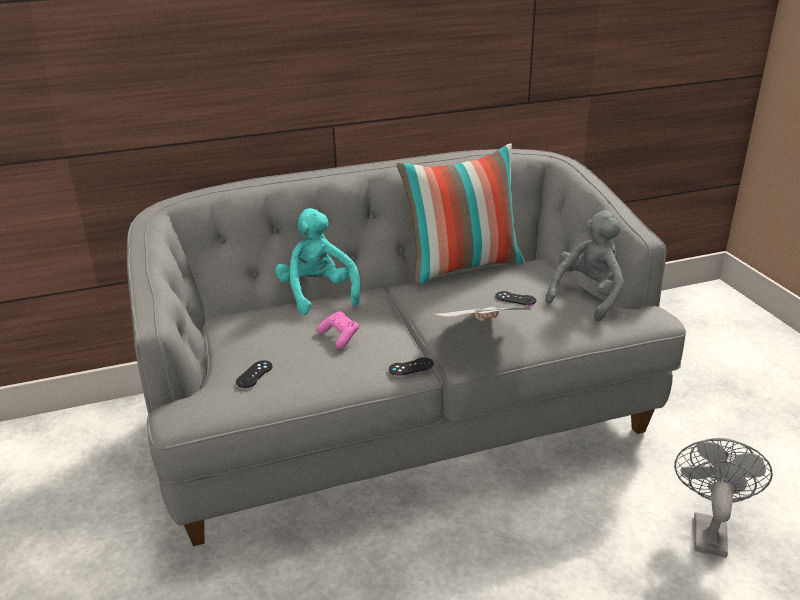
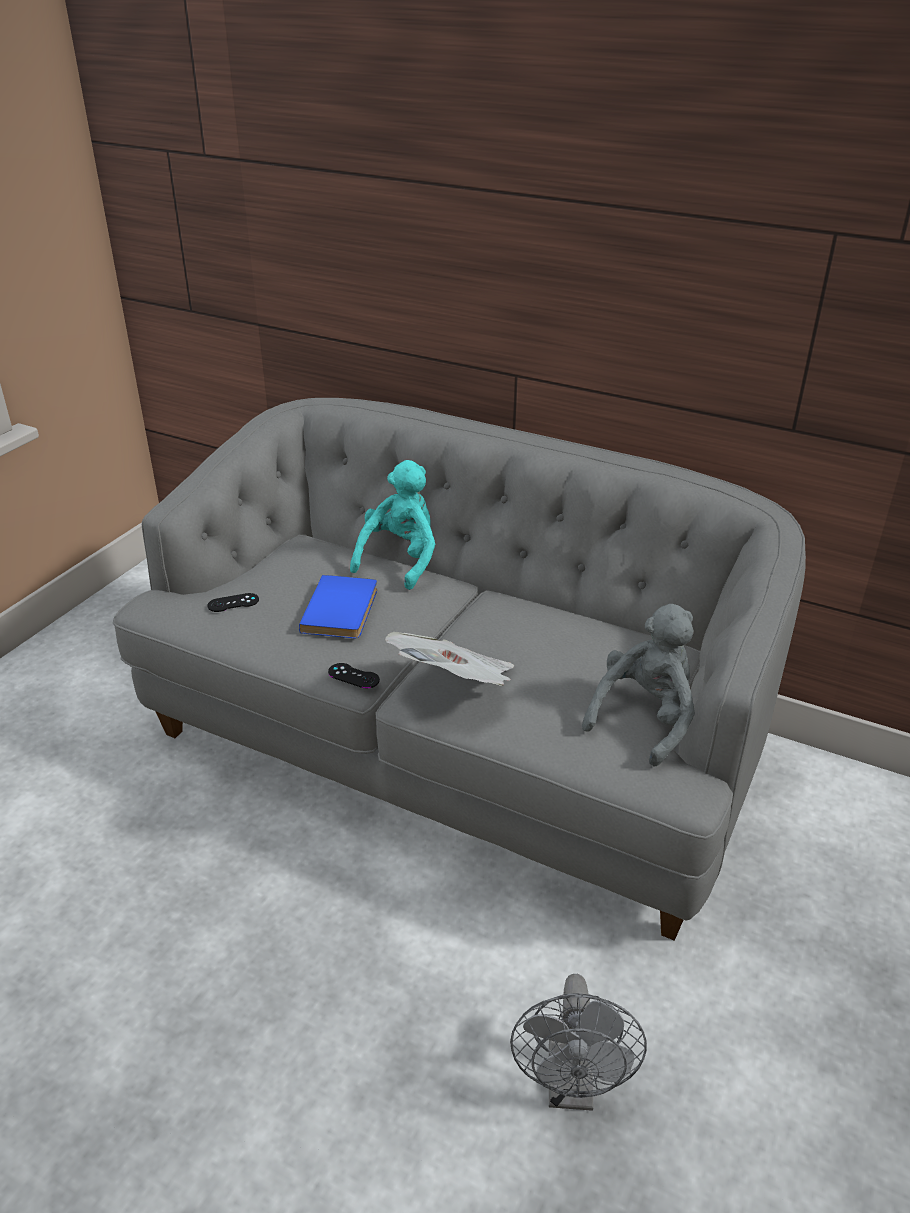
camera: 45 degrees right, 5 degrees up
(339, 336) = (343, 610): pink game controller -> blue book
(463, 266) = (580, 607): pillow -> none
(515, 298) = (556, 671): black game controller -> none
(587, 297) = (644, 718): grey plush toy -> grey plush toy turned 45 degrees counterclockwise
(708, 529) = (571, 1088): grey fan -> grey fan turned 120 degrees clockwise

